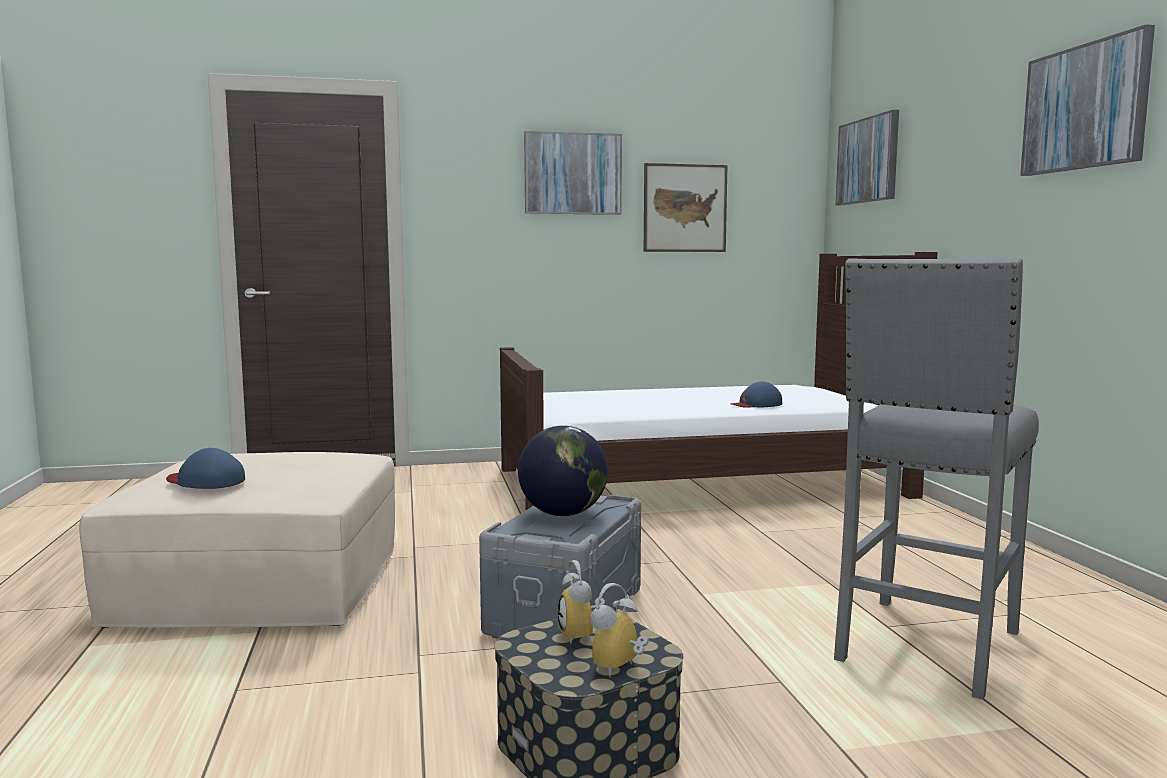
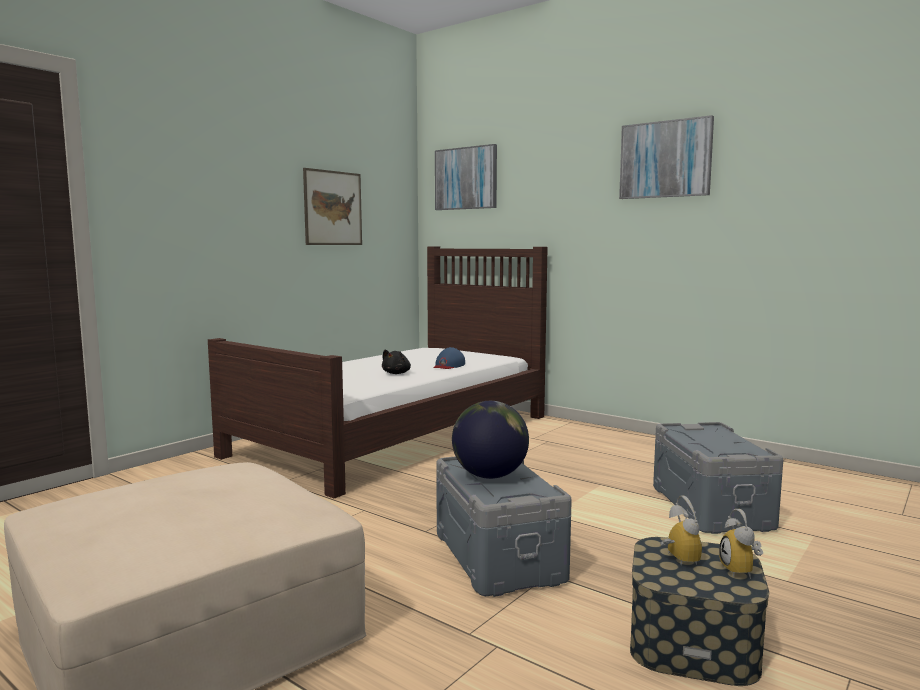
camera: 40 degrees left, 0 degrees up
(205, 481) = (173, 531): blue cap -> none
(572, 174) = (248, 173): picture -> none
(583, 636) = (676, 559): alarm clock -> alarm clock turned 135 degrees counterclockwise
(676, 404) = (397, 373): none -> black plush toy
(925, 647) = (709, 507): grey stool -> grey storage box

